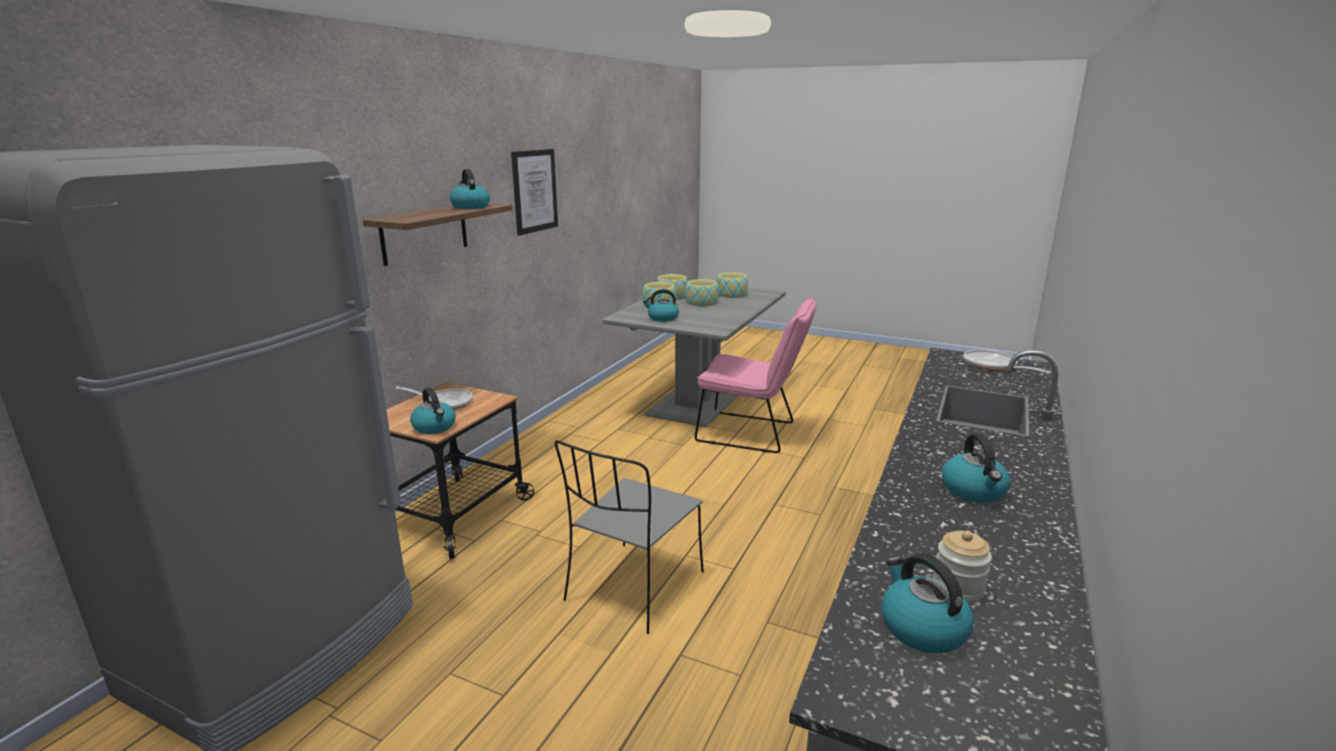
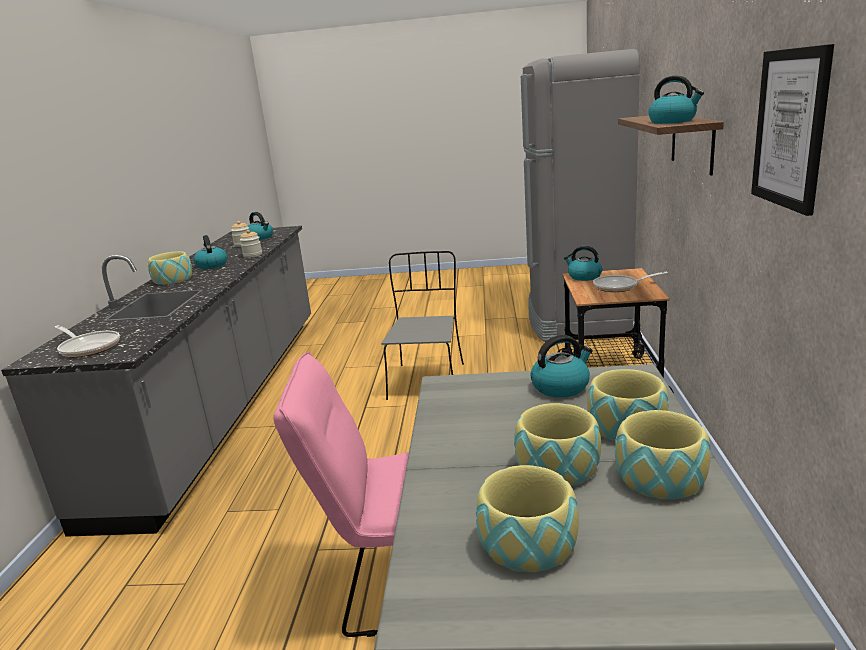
camera: 160 degrees right, 0 degrees up
(900, 506) = (252, 255): none -> jar
(1018, 463) = (172, 279): none -> bowl

